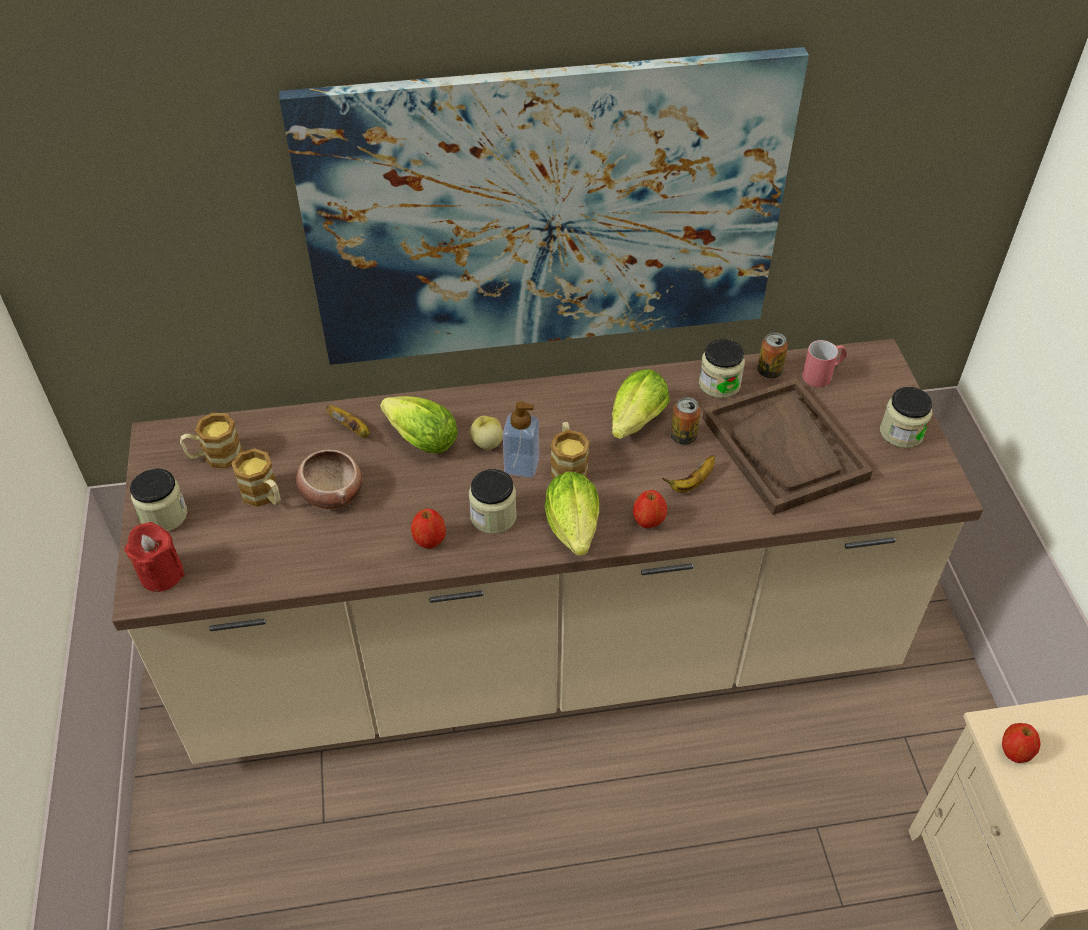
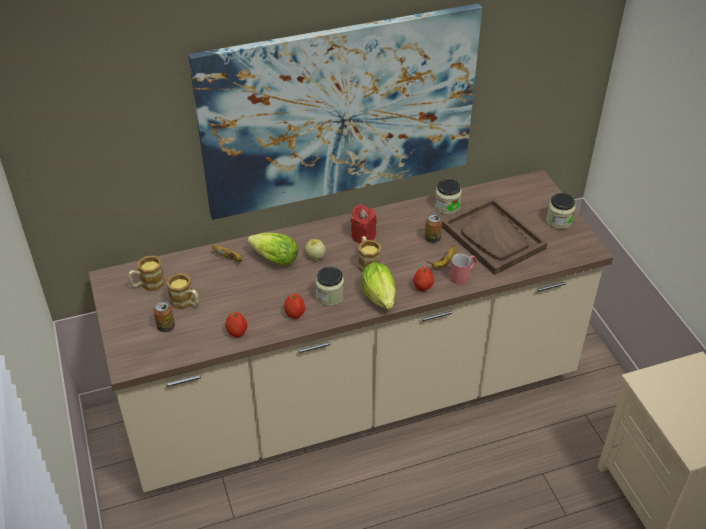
camera: 10 degrees left, 5 degrees down
(161, 574) = (134, 354): red candle -> red candle (363, 235)
(164, 515) = (126, 321): jar -> none
(331, 493) = (227, 295): bowl -> none
(521, 466) = (339, 266): soap dispenser -> none
(634, 425) = (401, 235): lettuce -> none
(769, 371) = (475, 196): can -> can (166, 327)
(823, 374) = (506, 194): red mug -> red mug (463, 275)
(1014, 752) = (653, 391): apple -> apple (237, 332)

